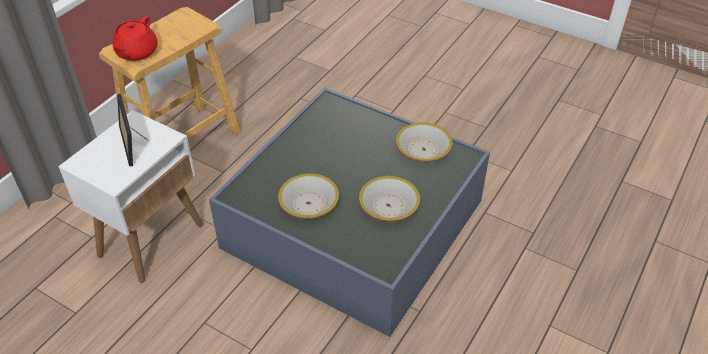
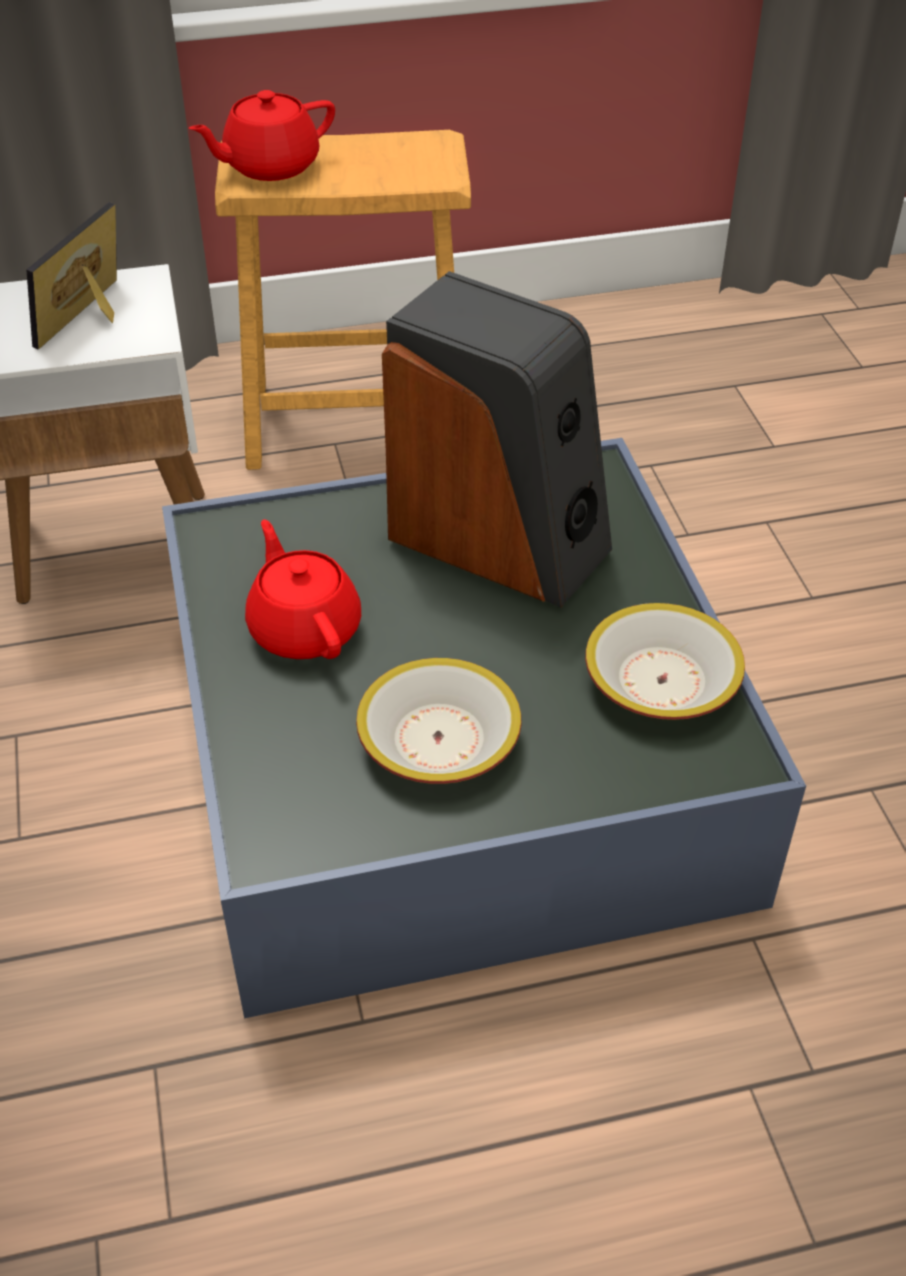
camera: 45 degrees right, 0 degrees up
(308, 204) = (304, 628): bowl -> red teapot
(331, 139) = (500, 539): none -> speaker

